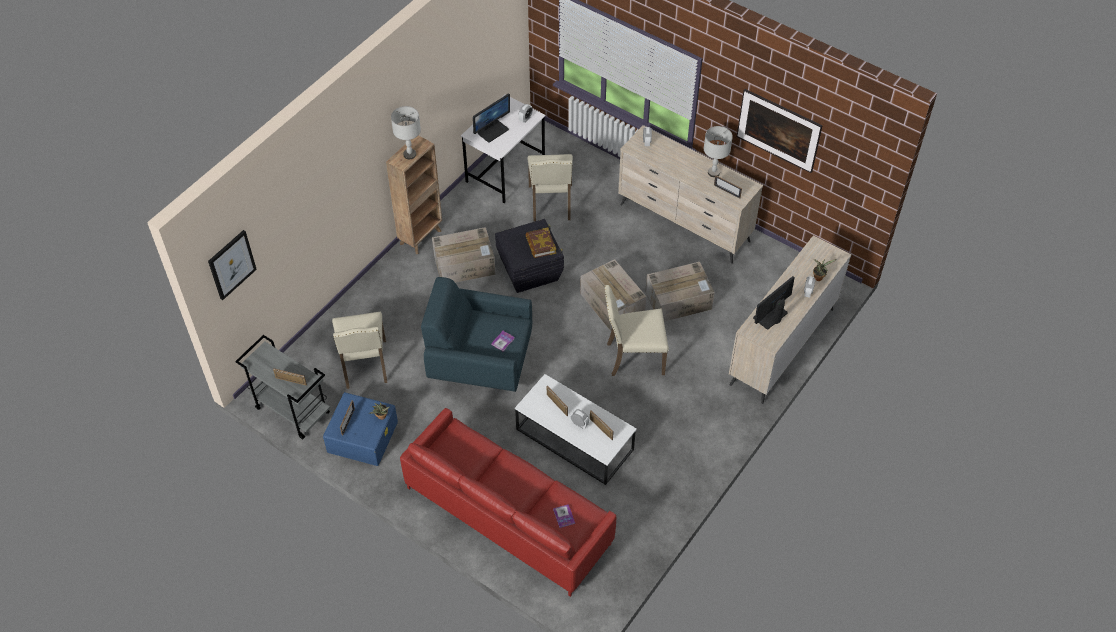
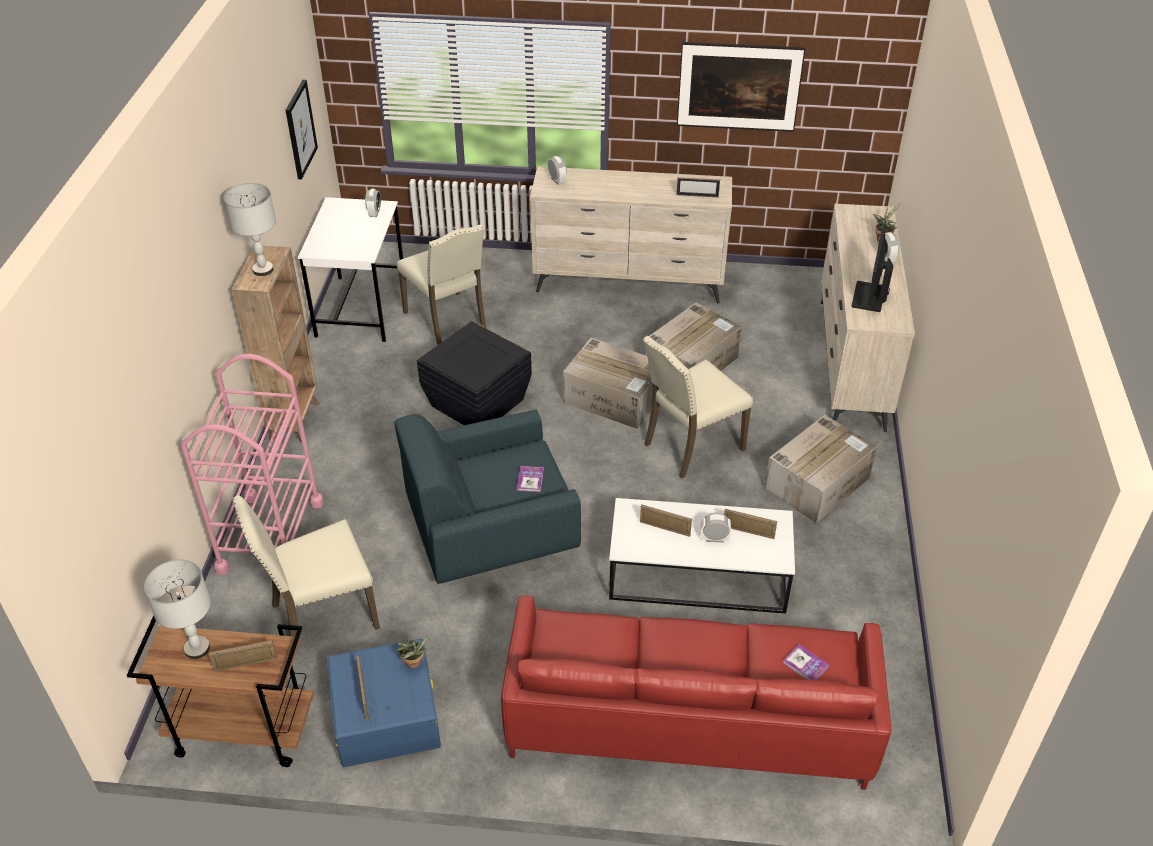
camera: 30 degrees left, 10 degrees down
(231, 264) = (72, 485): picture -> picture (300, 129)
(291, 410) = (242, 732): grey cart -> brown cart
(364, 365) = (321, 615): beige chair -> beige chair turned 105 degrees clockwise
(366, 306) = (271, 536): none -> pink cart
(465, 264) = (382, 429): cardboard box -> cardboard box (818, 482)
(492, 131) = (339, 238): monitor -> none
(540, 245) = (490, 350): book -> none
(714, 172) = (664, 183): grey table lamp -> grey table lamp (197, 648)

